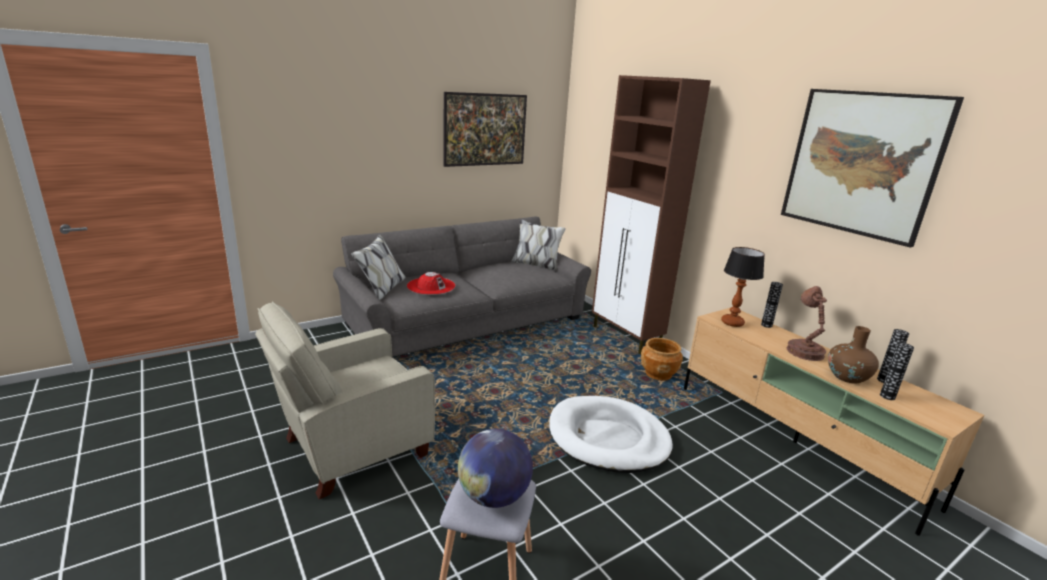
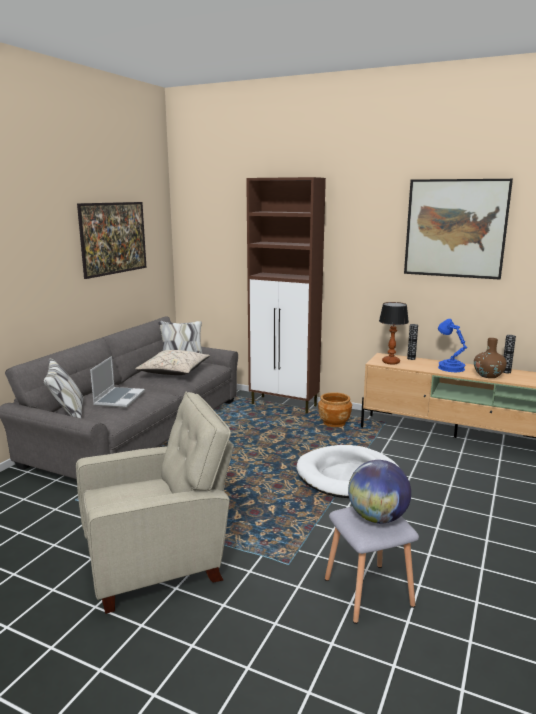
camera: 30 degrees left, 5 degrees down
(351, 448) = (159, 562): beige armchair -> beige armchair turned 135 degrees counterclockwise
(431, 286) = (119, 398): red hat -> laptop
(510, 273) = (174, 371): none -> beige pillow
(803, 350) = (449, 367): brown table lamp -> blue table lamp
(887, 396) = (517, 379): vase -> none

